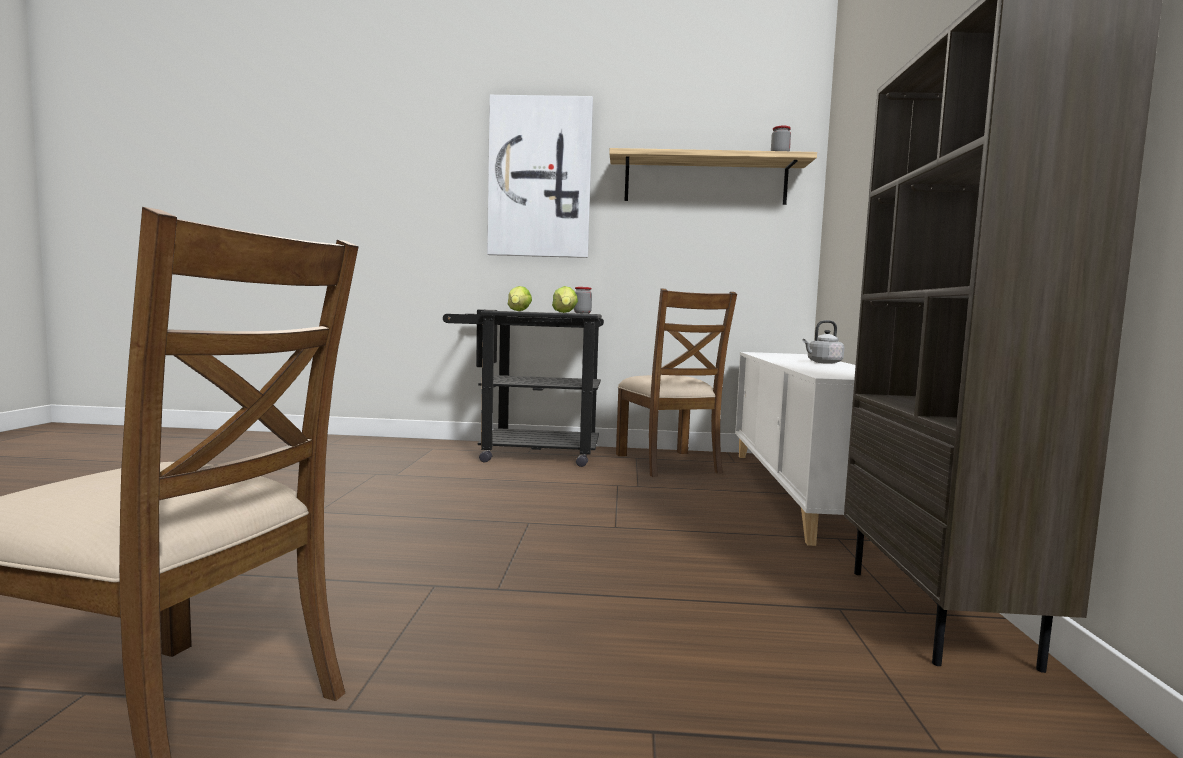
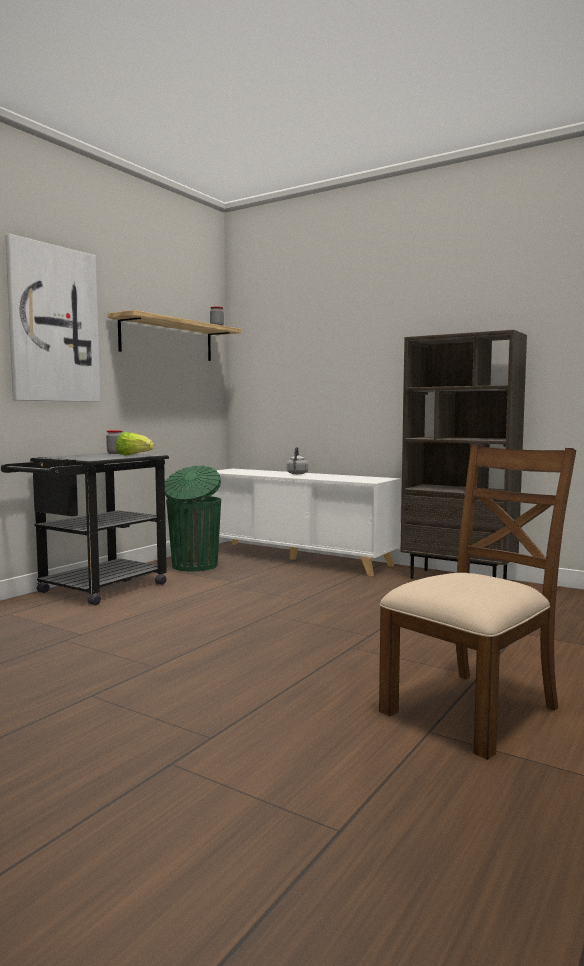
camera: 60 degrees left, 0 degrees up
(518, 311) = (76, 457): lettuce -> none
(668, 463) = (194, 566): brown chair -> green trash can

